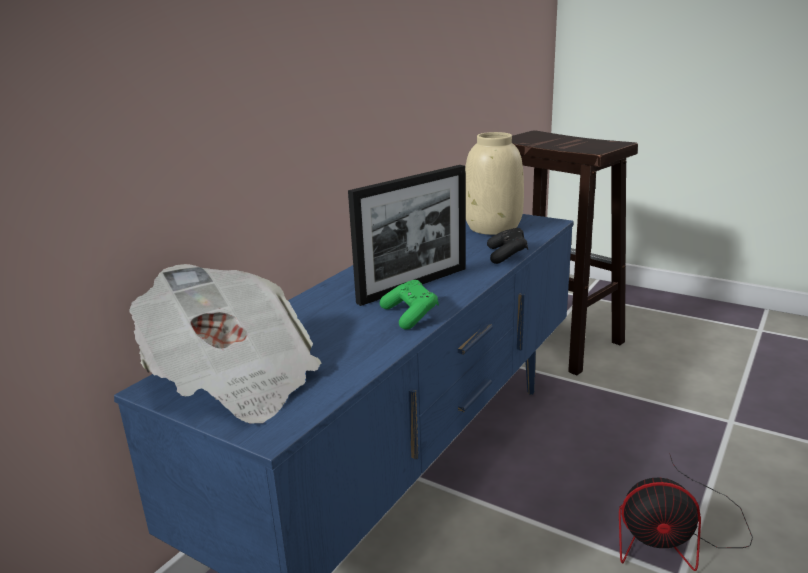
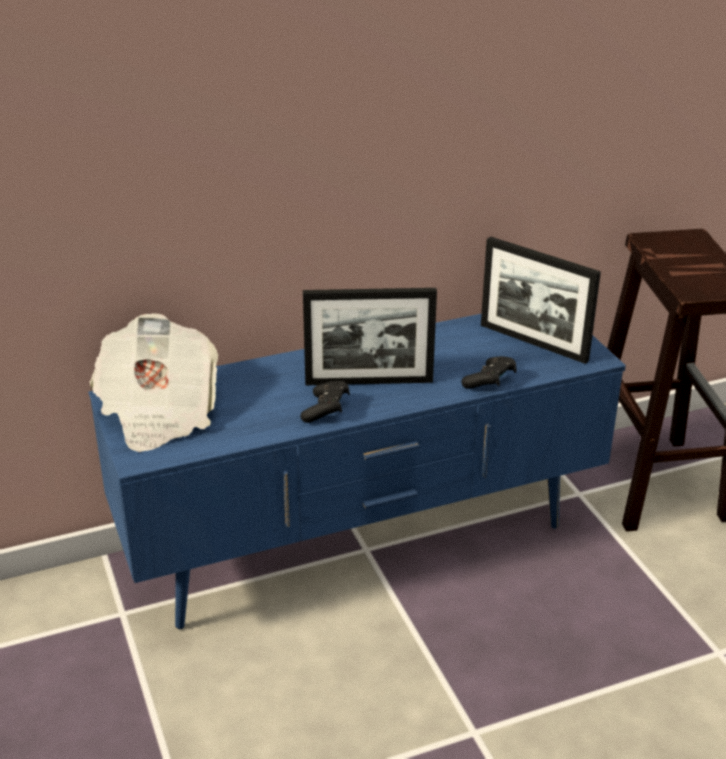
camera: 35 degrees right, 10 degrees up
(410, 315) = (326, 410): green game controller -> black game controller
(493, 227) = (533, 342): beige vase -> picture frame
(676, 535) = (515, 705): fan -> none

